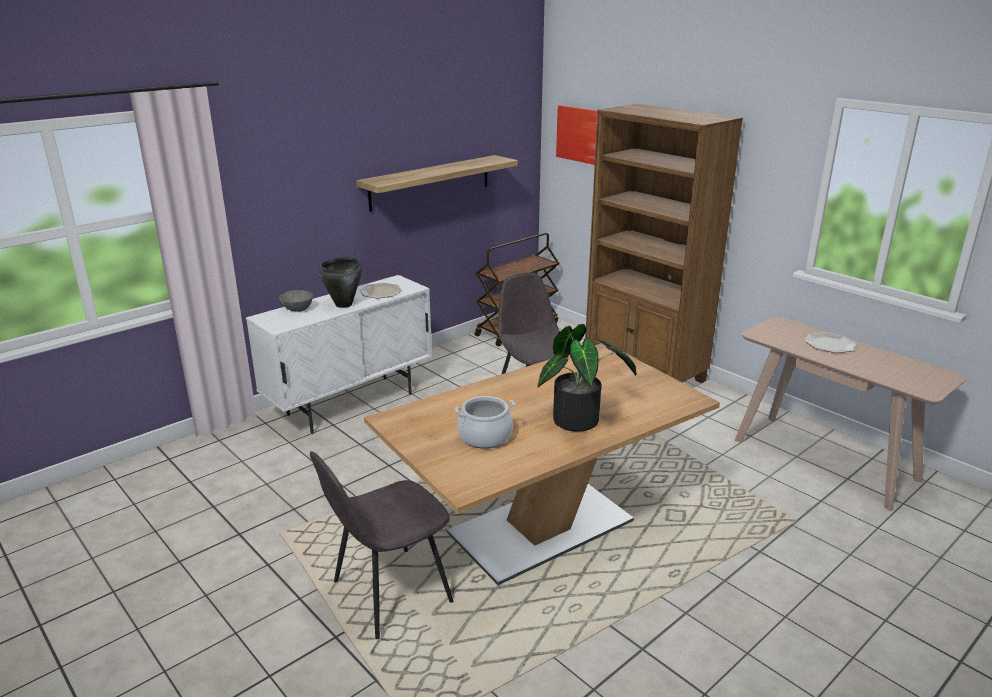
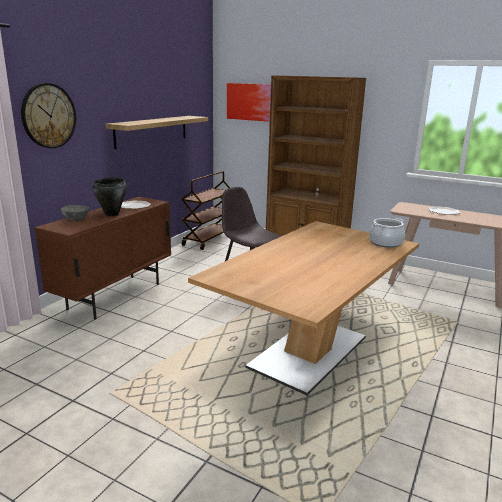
camera: 20 degrees left, 5 degrees down
(274, 179) = (48, 116): none -> wall clock
(351, 404) = (115, 296): white cabinet -> brown cabinet
(389, 593) = (229, 419): grey chair -> none
(485, 437) = (292, 278): cooking pot -> cooking pot (385, 243)
(581, 421) = (348, 262): potted plant -> none

